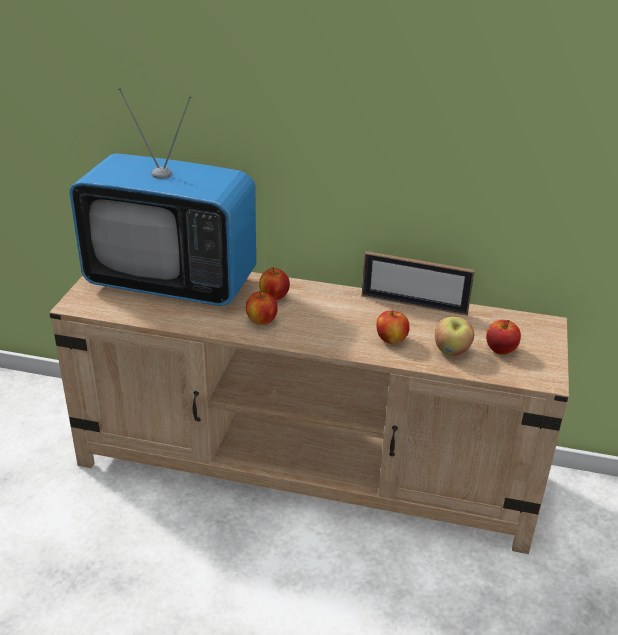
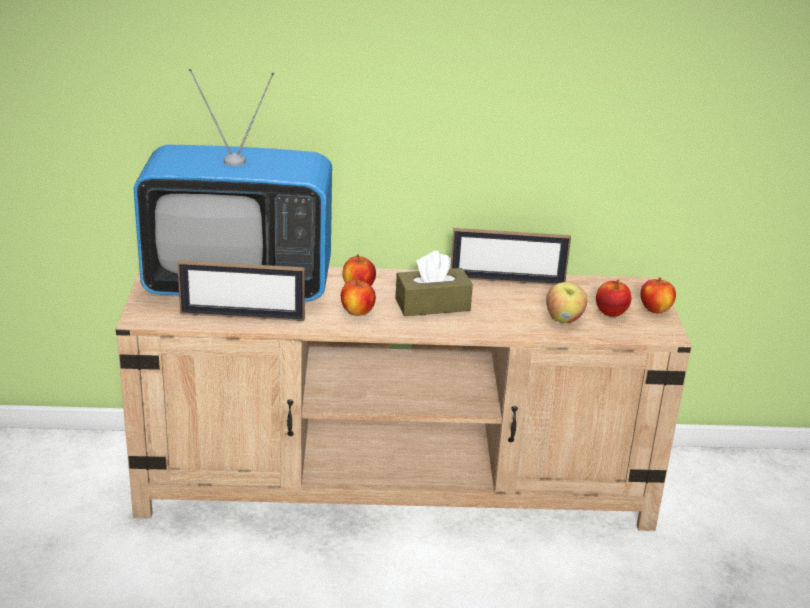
camera: 15 degrees left, 5 degrees down
(159, 313) = (242, 316): none -> picture frame
(333, 321) = (432, 305): none -> brown tissue box
(391, 339) = (500, 315): apple -> apple (655, 309)

